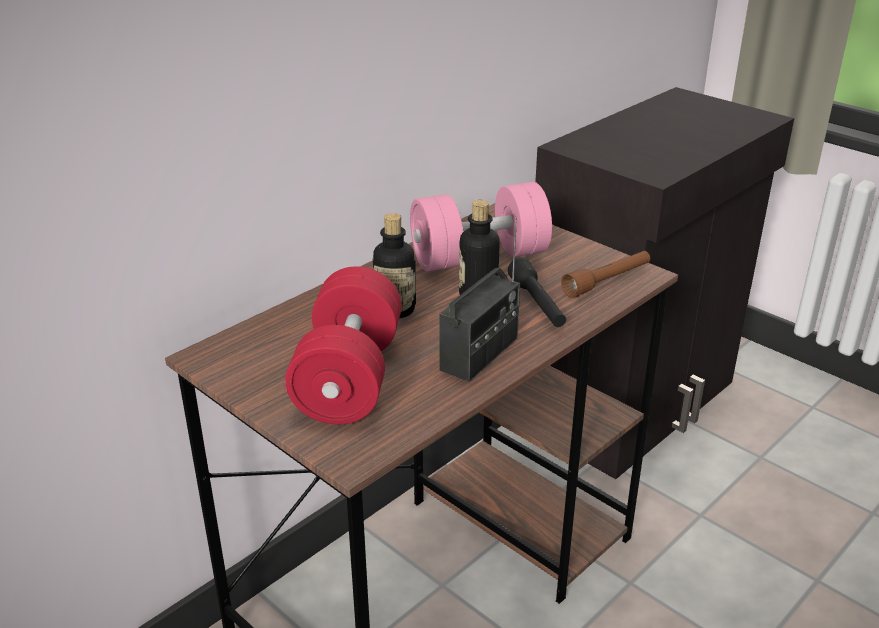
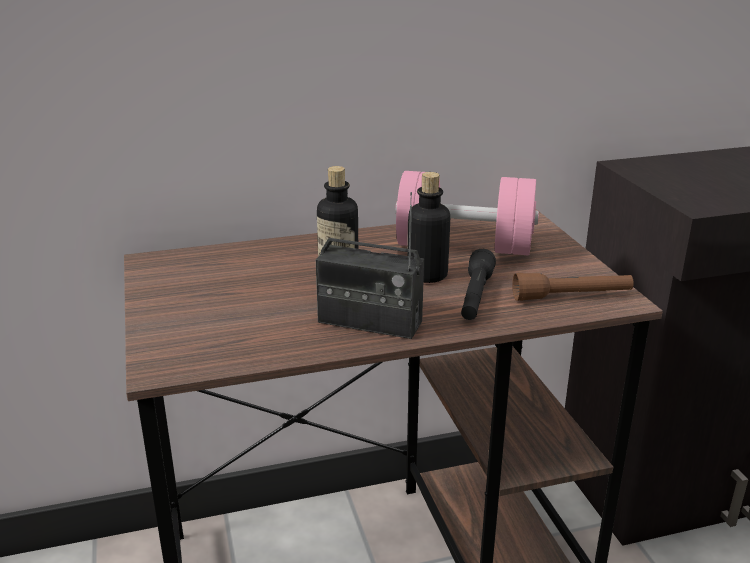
camera: 30 degrees right, 5 degrees down
(349, 378) = (235, 307): red dumbbell -> none
(480, 354) = (369, 322): radio -> radio turned 45 degrees clockwise

